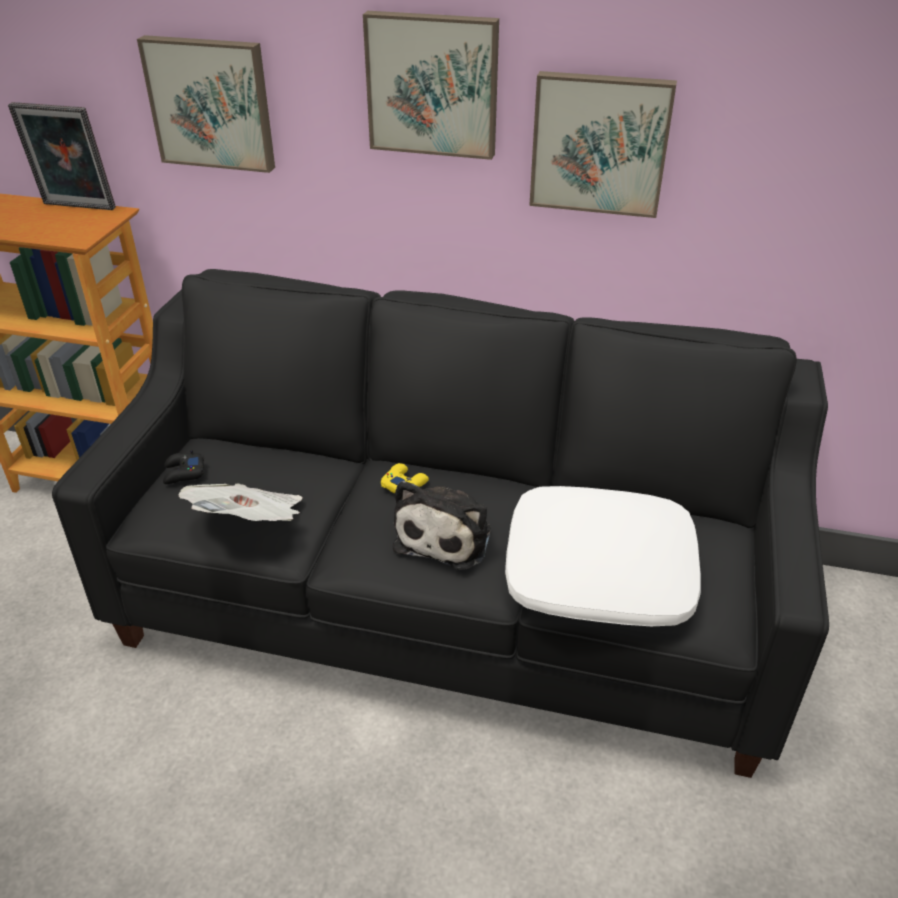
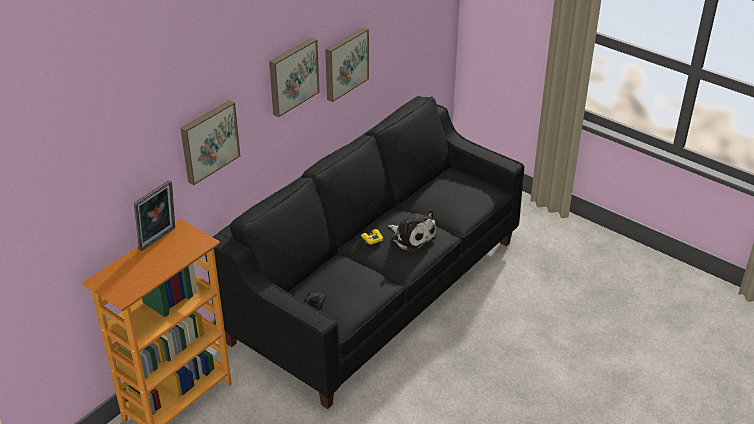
camera: 65 degrees left, 0 degrees up
(251, 524) = (368, 288): newspaper -> none
(600, 570) = (455, 206): white pillow -> none

